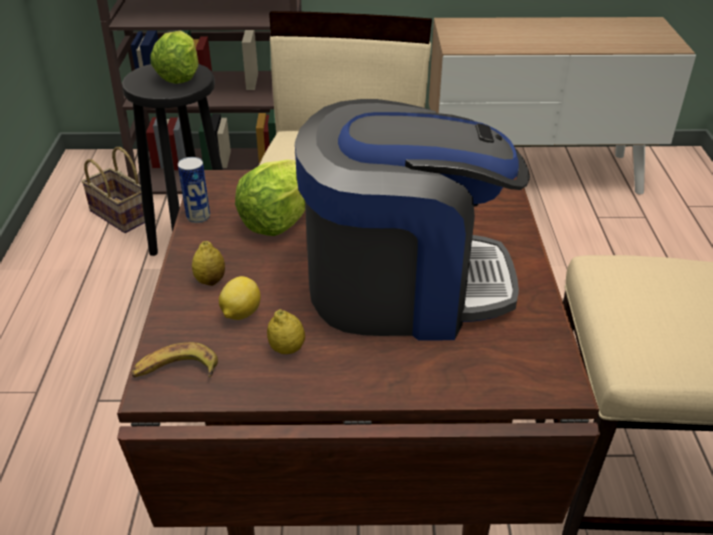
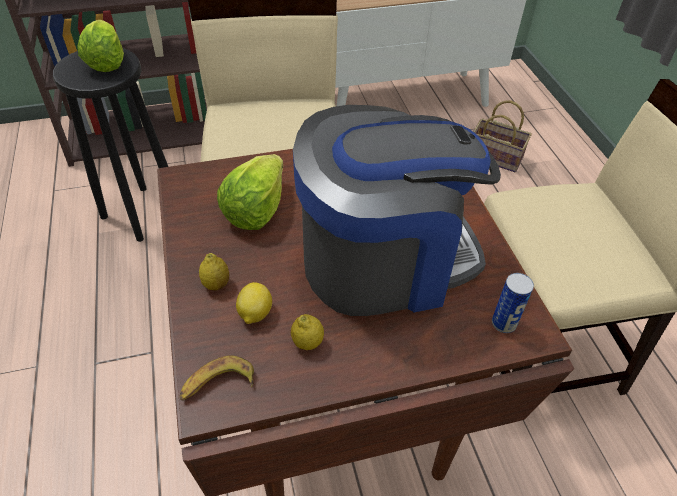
camera: 15 degrees left, 10 degrees up
(122, 215) = (64, 184): basket -> basket (496, 157)
(198, 217) = (181, 218): can -> can (503, 323)

